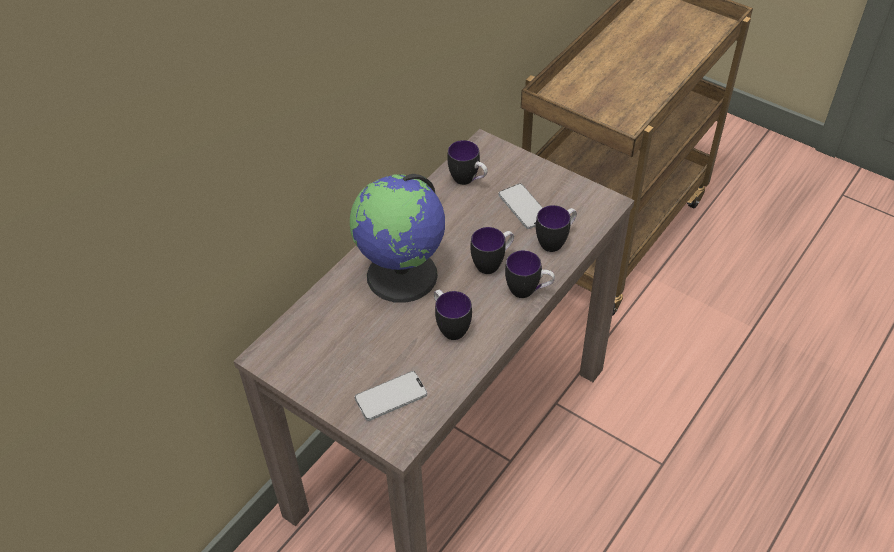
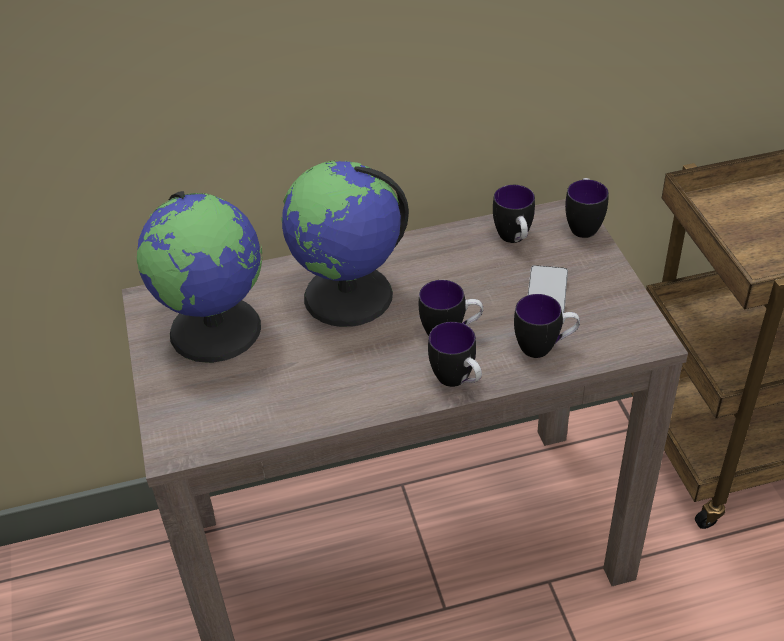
camera: 40 degrees right, 5 degrees down
(338, 347) = (217, 328): none -> globe
(391, 397) = (212, 402): phone -> none
(450, 326) = (339, 370): mug -> mug (583, 225)

